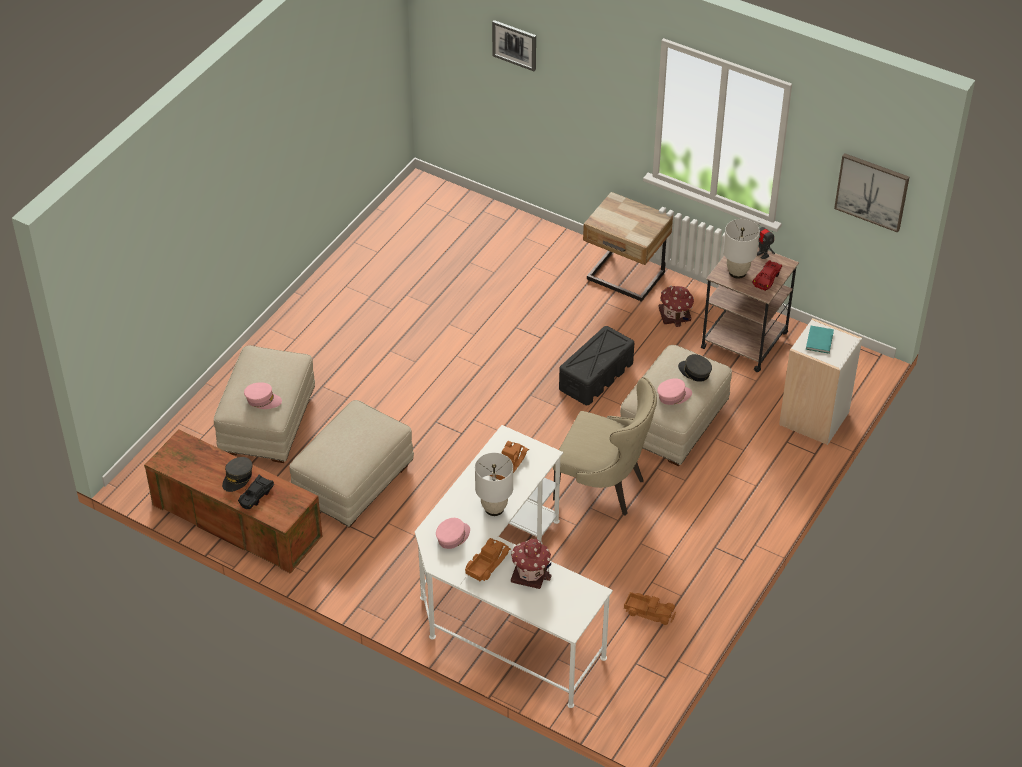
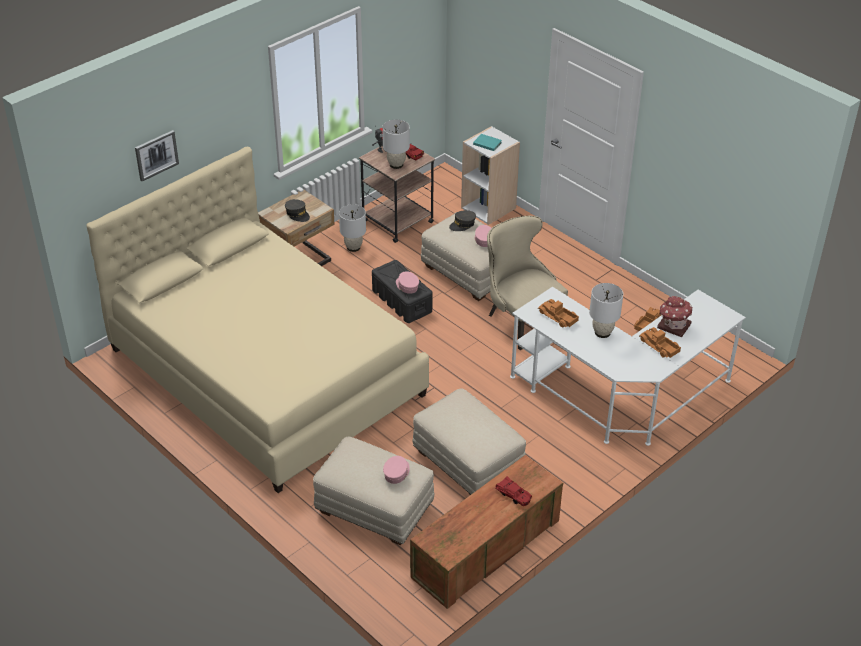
camera: 75 degrees left, 5 degrees down
(237, 478) = (488, 504): grey cap -> grey cap (297, 214)
(255, 495) = (513, 495): black toy car -> red toy car
(439, 297) = (266, 371): none -> beige bed
(453, 537) = (627, 360): pink cap -> pink cap (407, 286)
(603, 487) = (520, 321): beige chair -> beige chair turned 75 degrees counterclockwise
(675, 314) = (353, 247): toy house -> white table lamp
(872, 191) = (418, 45): picture -> none

